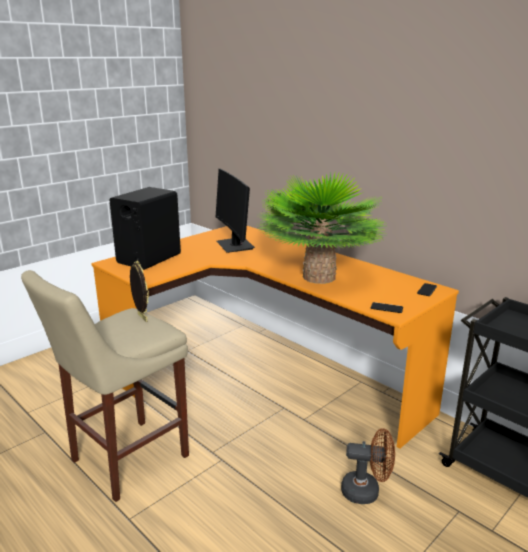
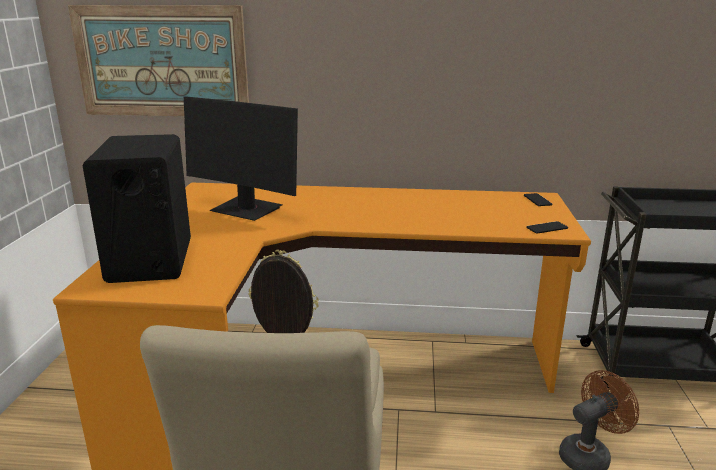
camera: 40 degrees left, 0 degrees up
(232, 144) = (162, 62): none -> picture
(319, 277) = (420, 217): potted plant -> none

